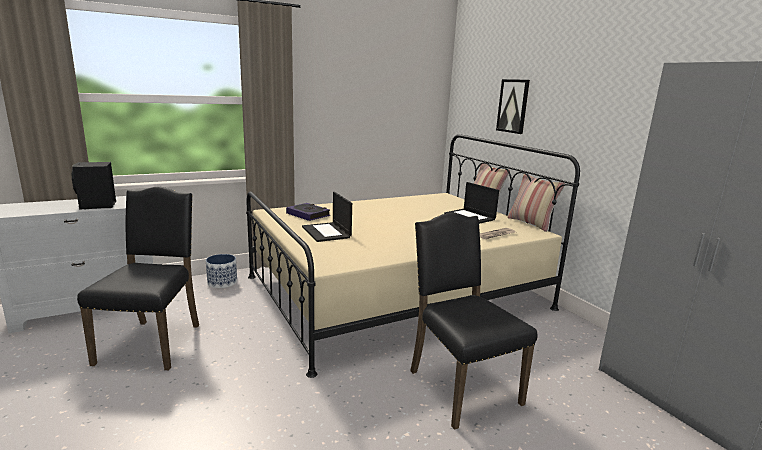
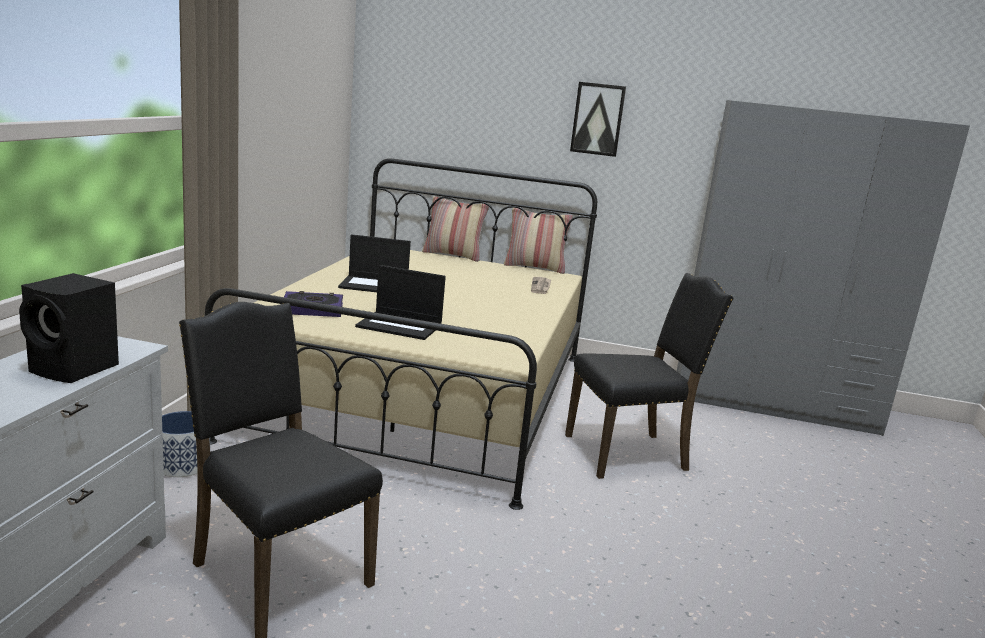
camera: 50 degrees left, 0 degrees up
(460, 386) = (629, 453): black chair -> black chair turned 150 degrees clockwise
(470, 217) = (473, 271): laptop -> laptop (375, 285)
(513, 106) = (482, 122): picture -> picture (597, 119)

